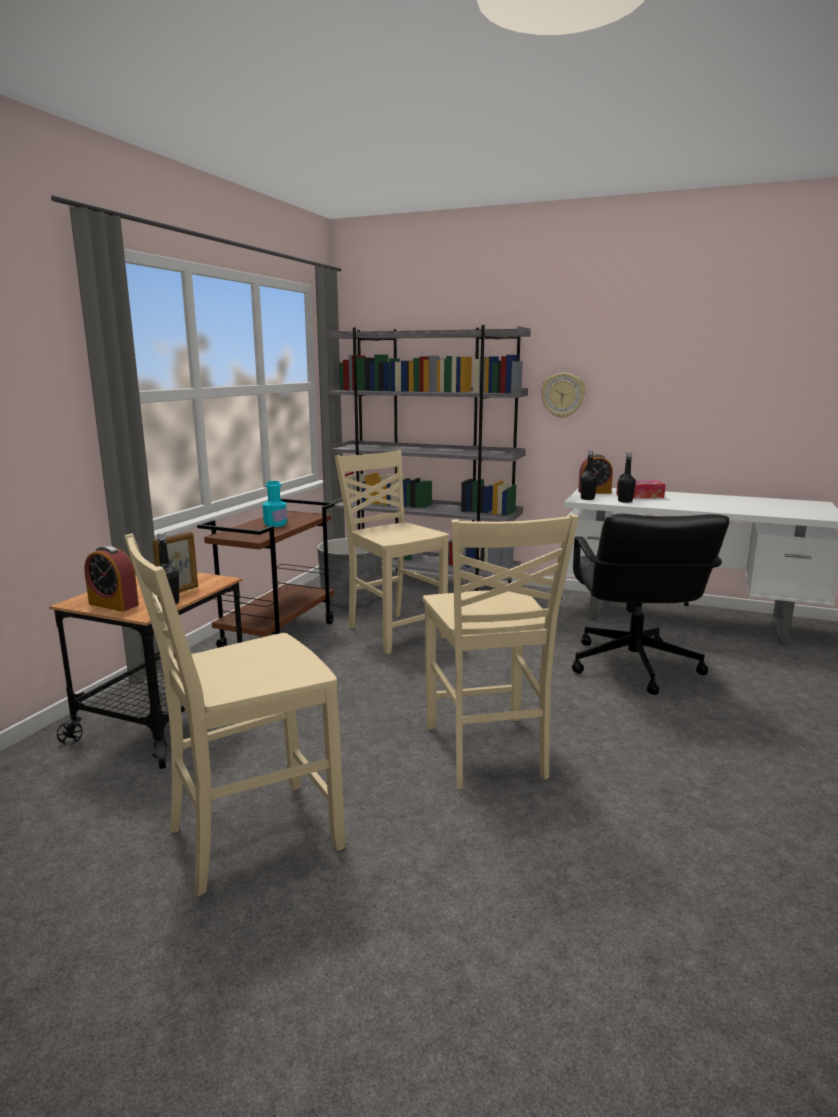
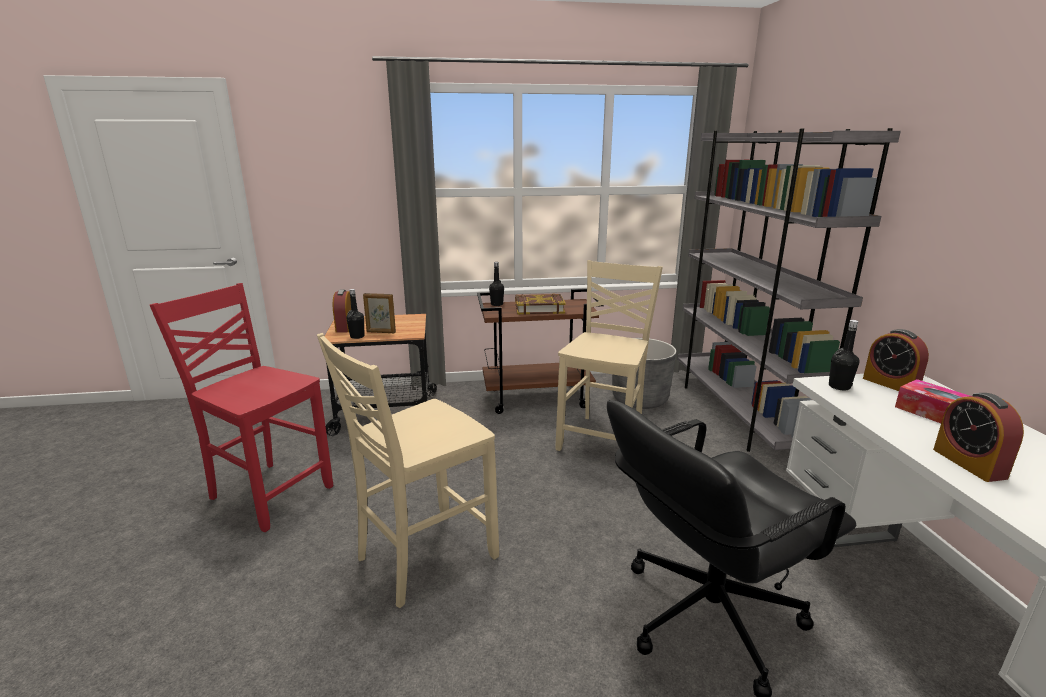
camera: 60 degrees right, 5 degrees up
(250, 837) = (269, 493): beige chair -> red chair
(275, 524) = (539, 308): turquoise bottle -> book
(562, 395) = (925, 233): wall clock -> none
(625, 501) = (877, 410): black bottle -> black bottle (497, 304)
(692, 505) = (969, 463): none -> alarm clock

